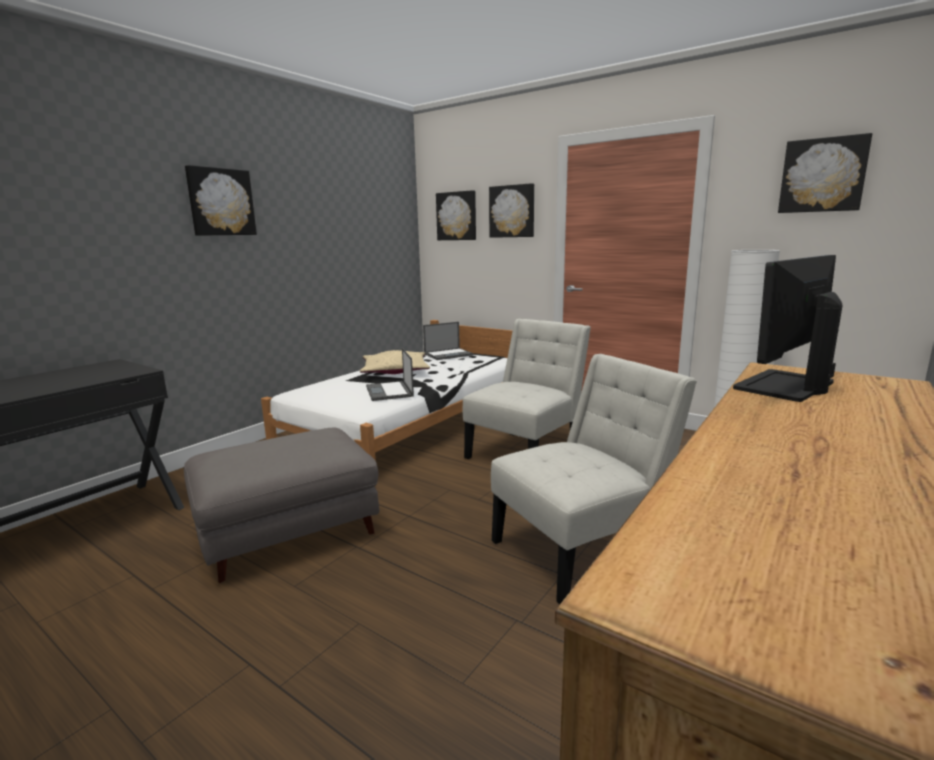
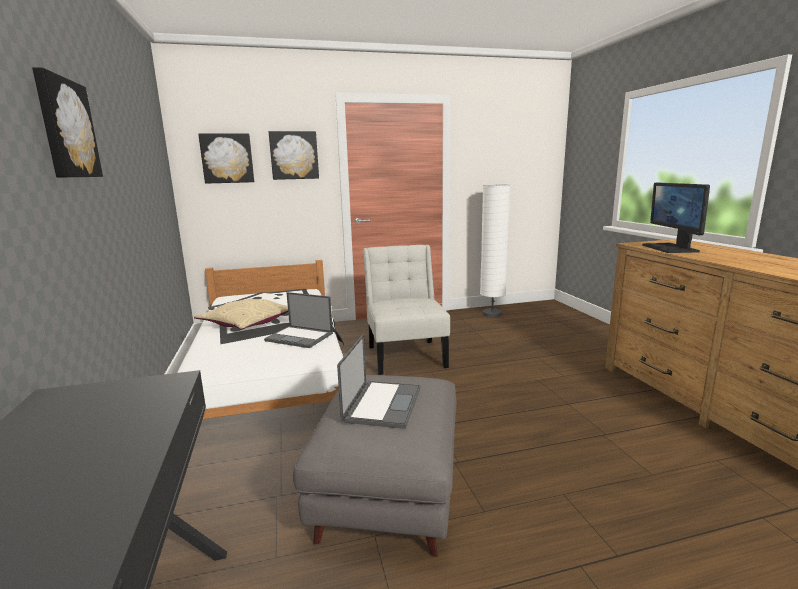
camera: 50 degrees left, 0 degrees up
(449, 354) = (256, 297): laptop -> laptop (382, 403)
(582, 550) = (548, 388): white chair -> none
(822, 175) = (509, 140): picture -> none

